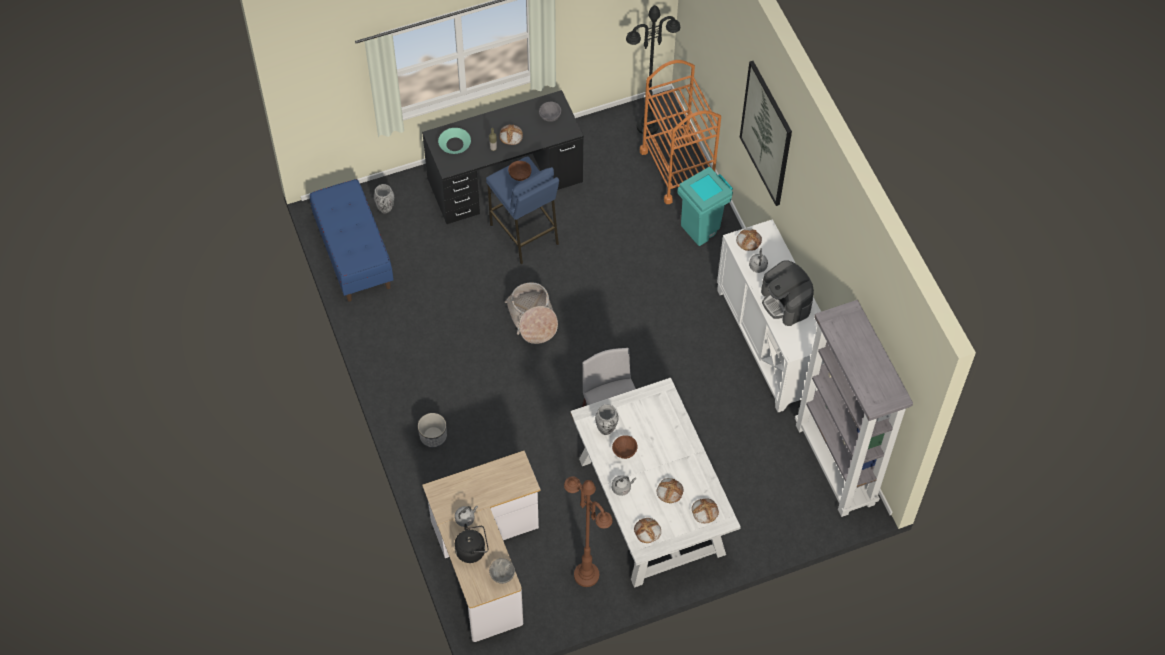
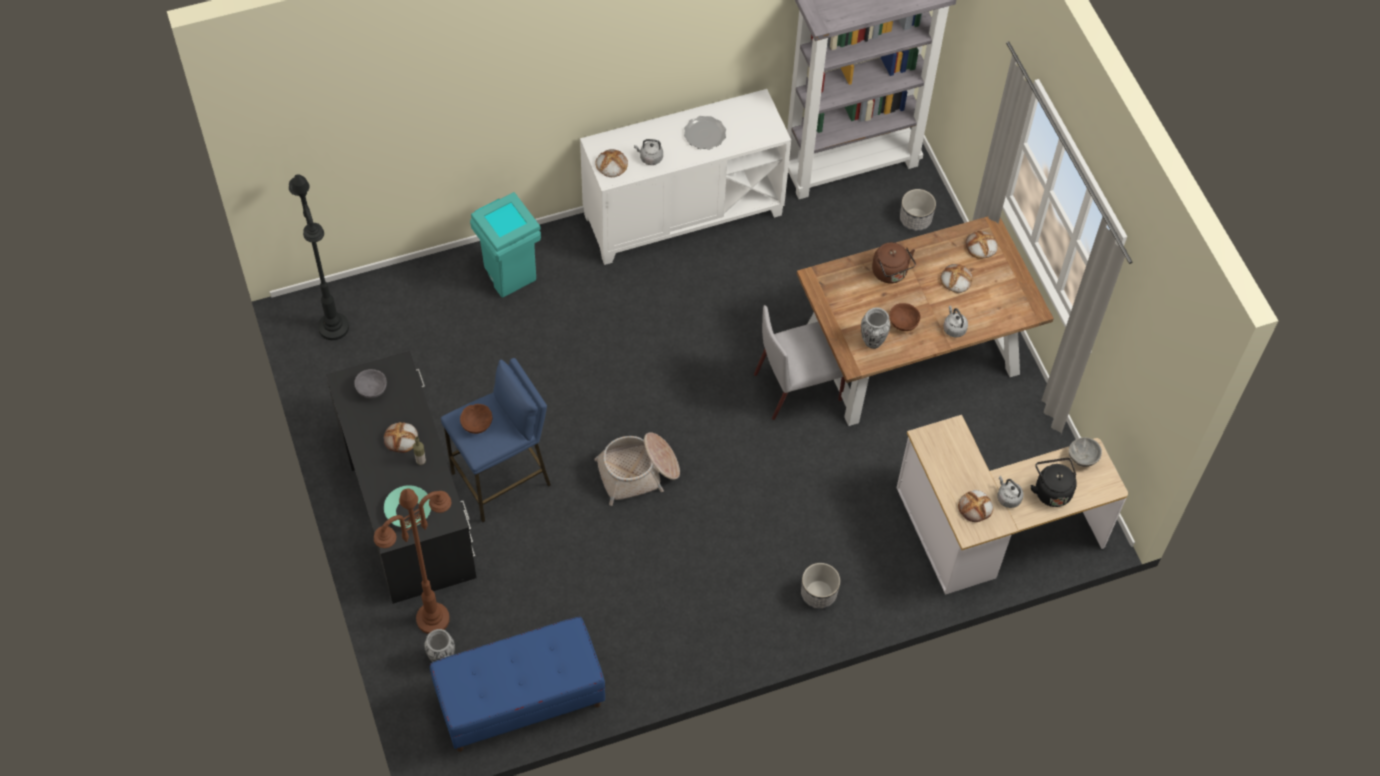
camera: 90 degrees left, 0 degrees up
(586, 575) = (1007, 423): brown floor lamp -> brown floor lamp (432, 619)
(647, 531) = (1011, 305): bread -> bread (975, 507)
(652, 507) = (912, 351): white dining table -> brown dining table
(672, 444) = (891, 273): none -> brown kettle
(677, 169) = (410, 296): orange cart -> none
(766, 133) = (525, 73): picture -> none
(784, 513) = (915, 219): none -> planter
(786, 302) = (705, 134): coffee machine -> plate

